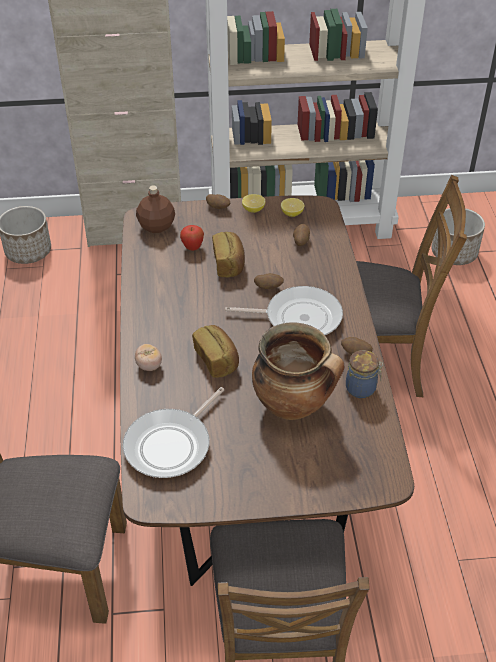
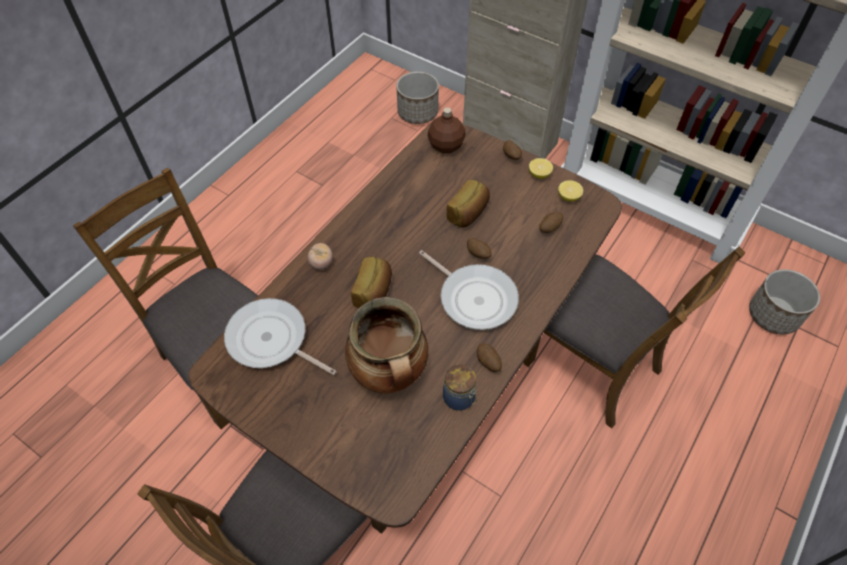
camera: 40 degrees right, 10 degrees up
(171, 445) = (271, 340): frying pan -> frying pan turned 45 degrees clockwise
(192, 248) = (454, 181): apple -> none

